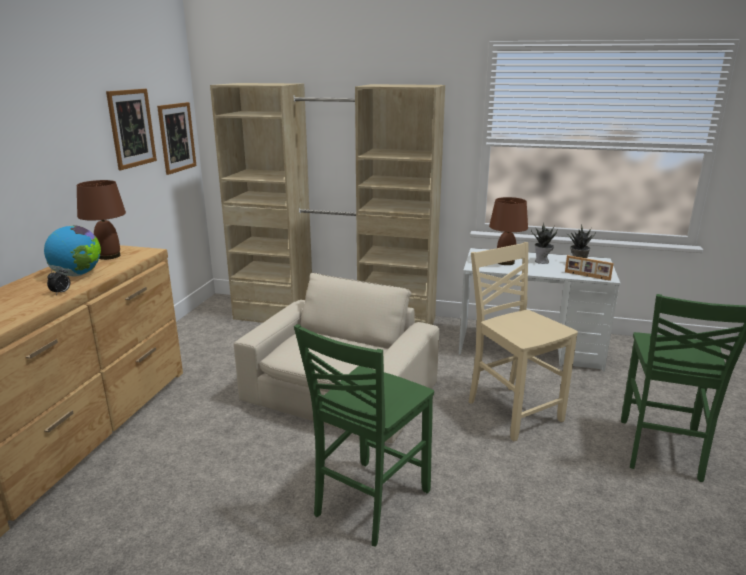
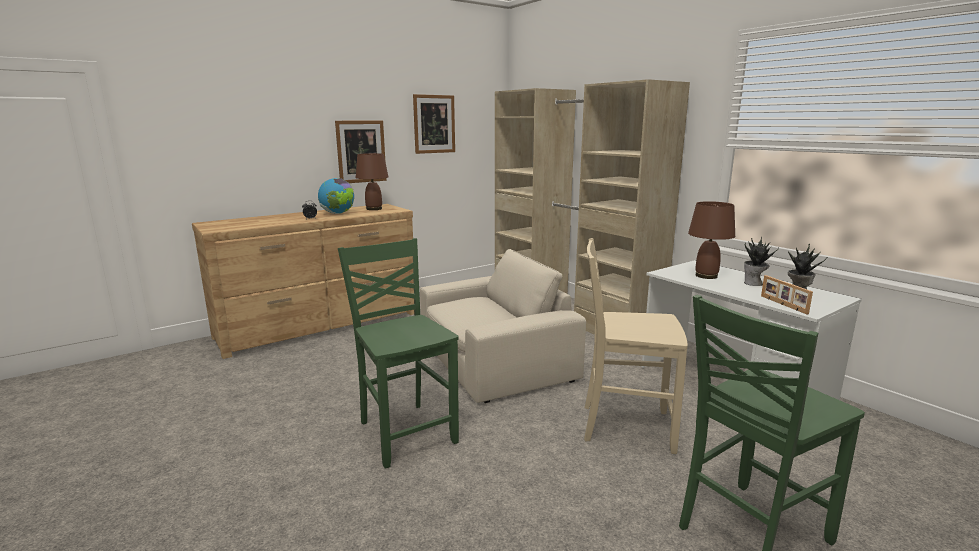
camera: 40 degrees right, 5 degrees down
(177, 137) = (482, 137): picture -> picture (361, 151)
(369, 503) = (406, 432): green chair -> green chair turned 75 degrees clockwise
(512, 411) = (624, 426): beige chair -> beige chair turned 90 degrees counterclockwise

